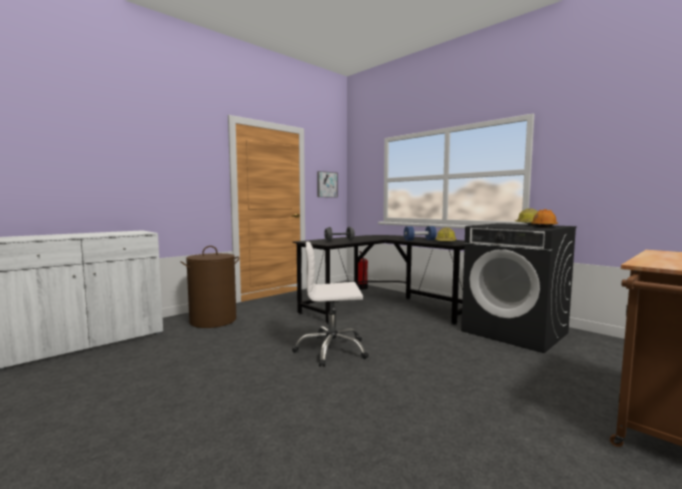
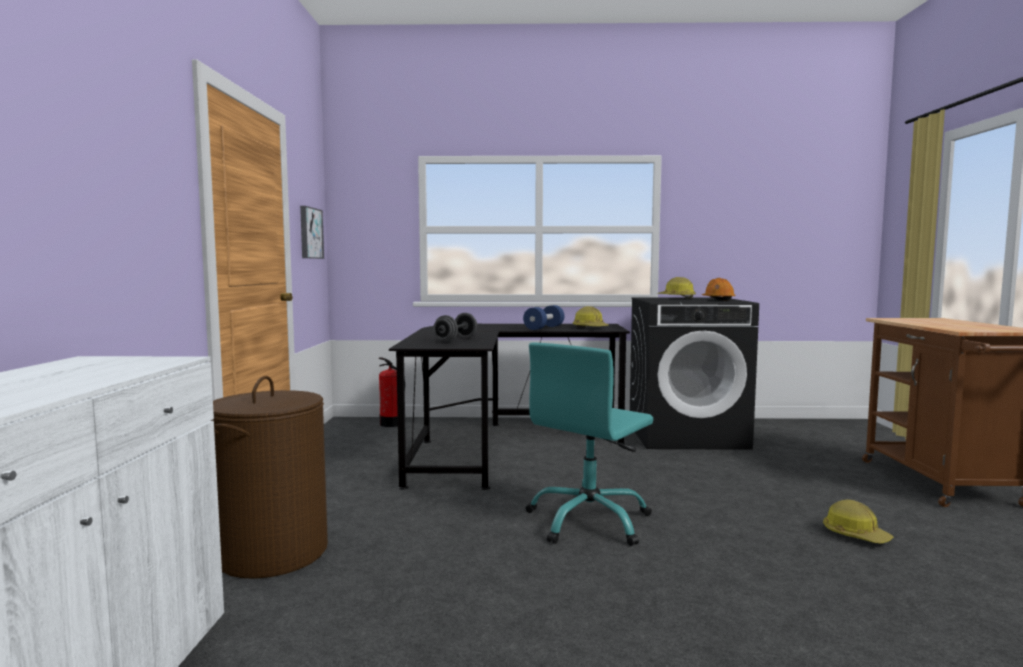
camera: 45 degrees left, 0 degrees up
(331, 350) = (589, 521): white office chair -> turquoise office chair
(461, 419) = (855, 535): none -> hard hat

